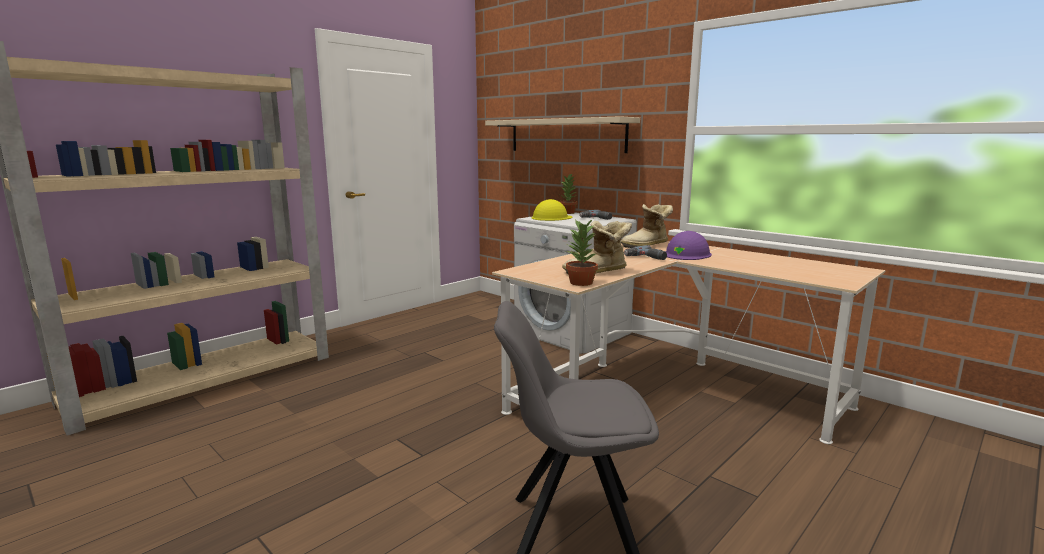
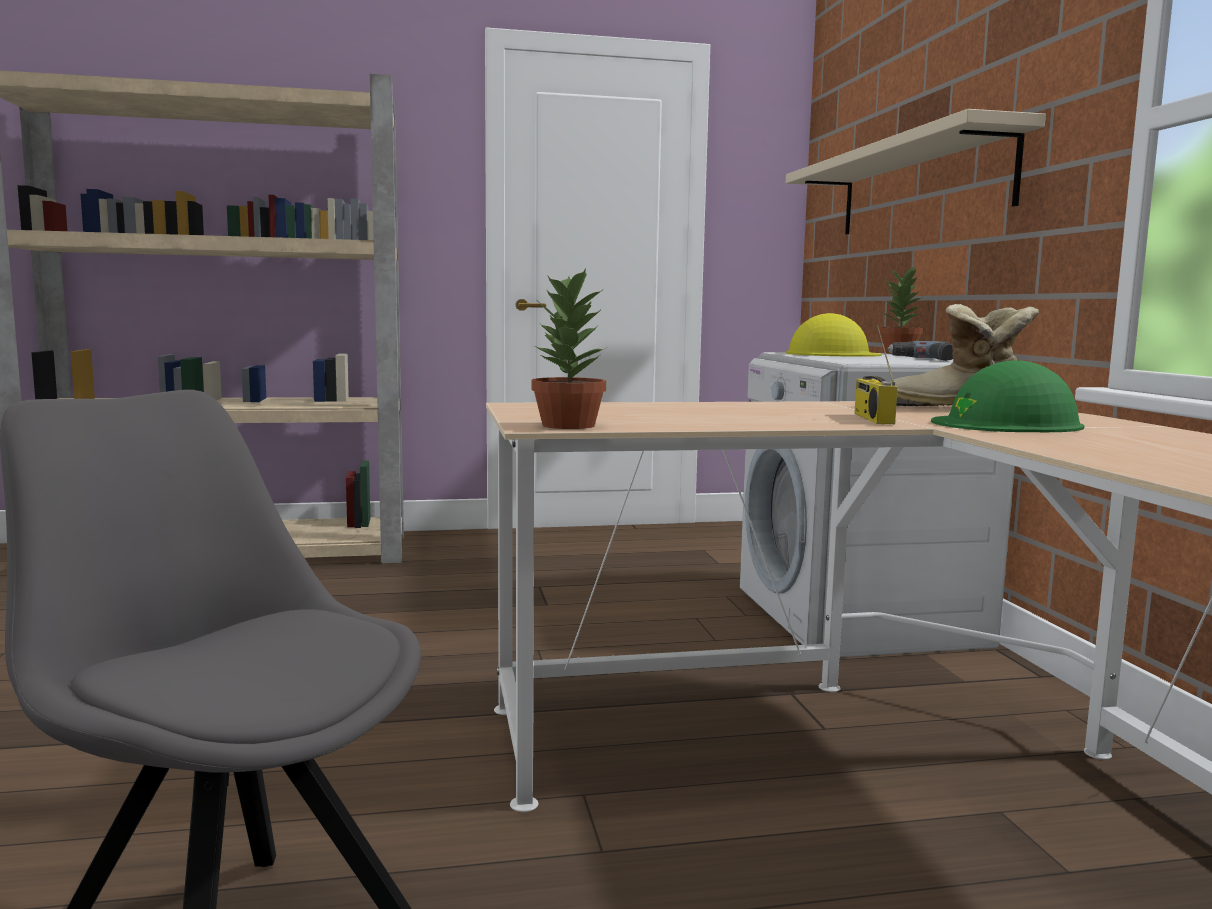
camera: 35 degrees right, 5 degrees down
(597, 272) = (667, 420): boot -> none
(645, 258) = (871, 418): power drill -> radio
(686, 254) = (1007, 424): purple hard hat -> green hard hat

